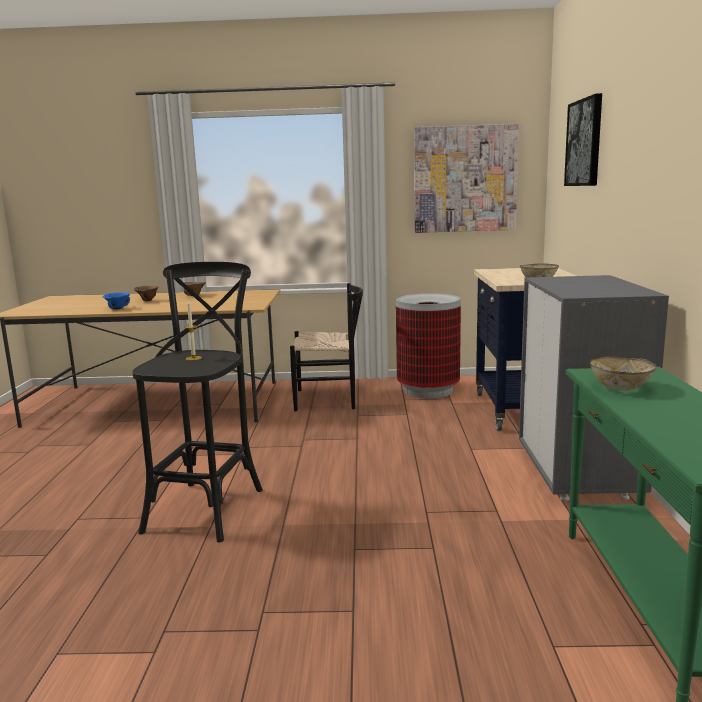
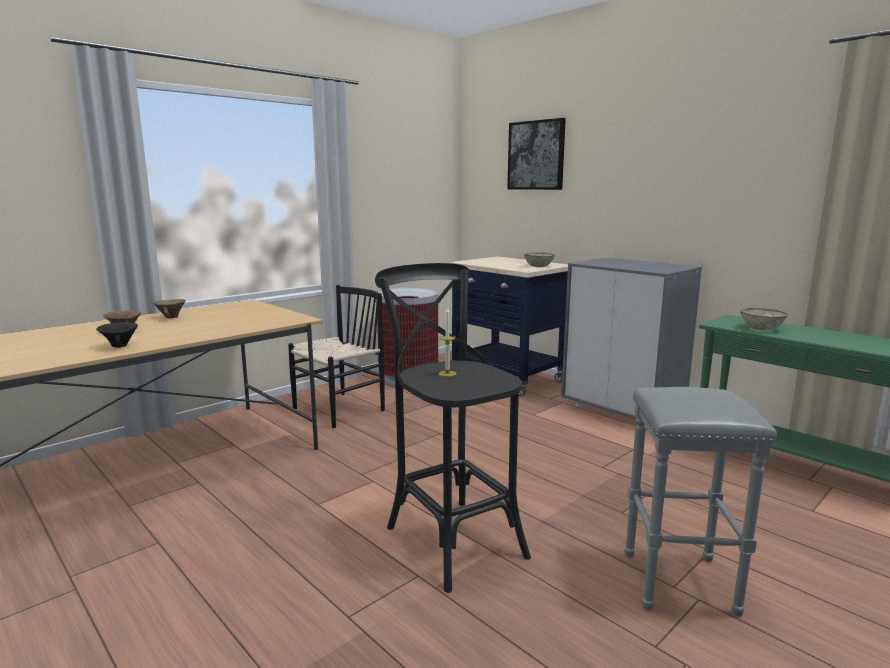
camera: 45 degrees left, 0 degrees up
(118, 308) = (119, 346): blue bowl -> black bowl
(273, 610) = (676, 580): none -> grey stool
(465, 179) = (406, 180): picture -> none

